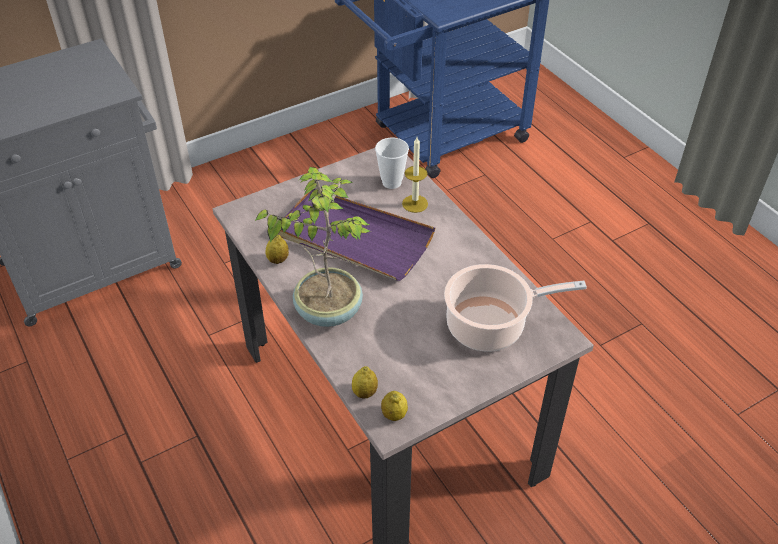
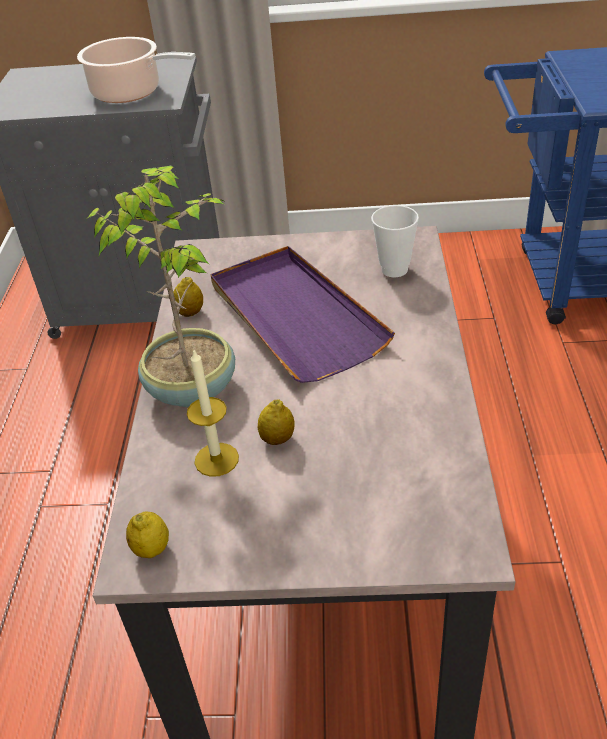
camera: 35 degrees right, 5 degrees down
(365, 392) = (144, 503): lemon -> lemon (277, 439)
(415, 203) = (403, 301): candle -> candle (216, 459)
(491, 325) = (378, 487): cooking pot -> cooking pot (131, 93)

